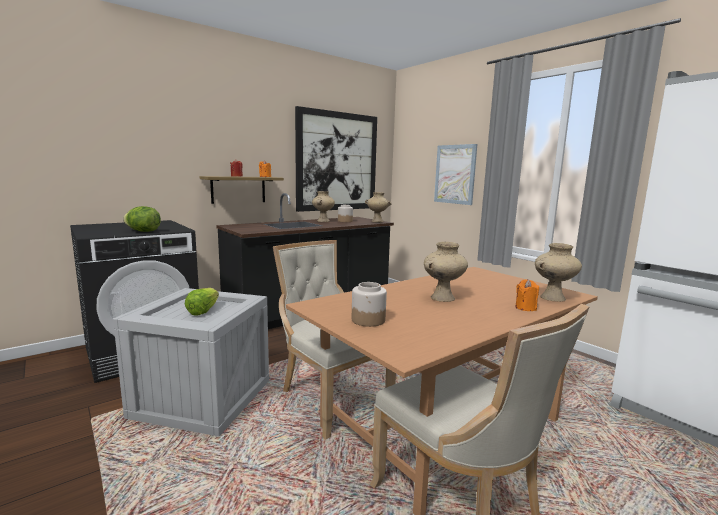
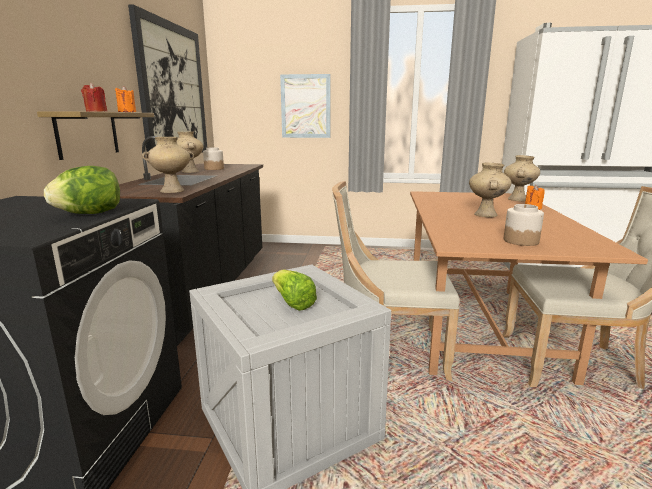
camera: 45 degrees left, 5 degrees up
(377, 221) = (245, 165): beige vase -> beige vase (173, 191)

